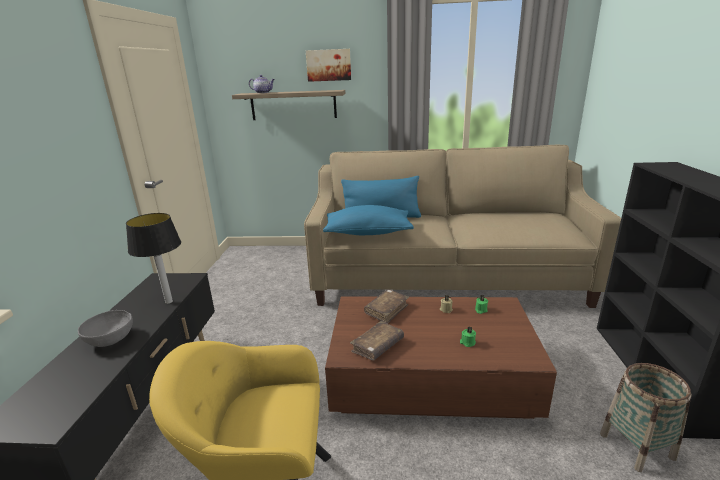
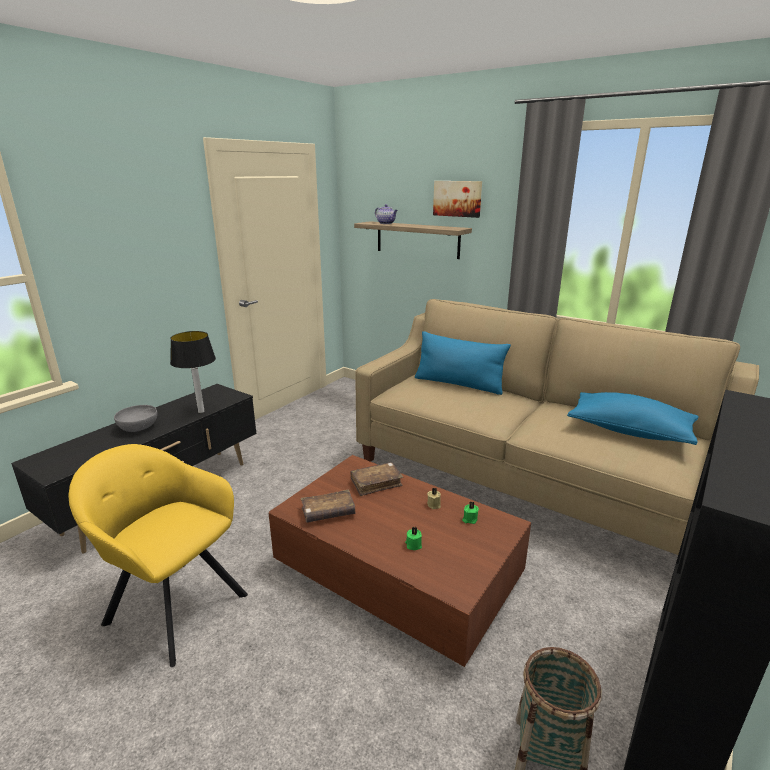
camera: 30 degrees right, 0 degrees up
(368, 232) = (422, 397): blue pillow -> blue pillow (629, 431)

